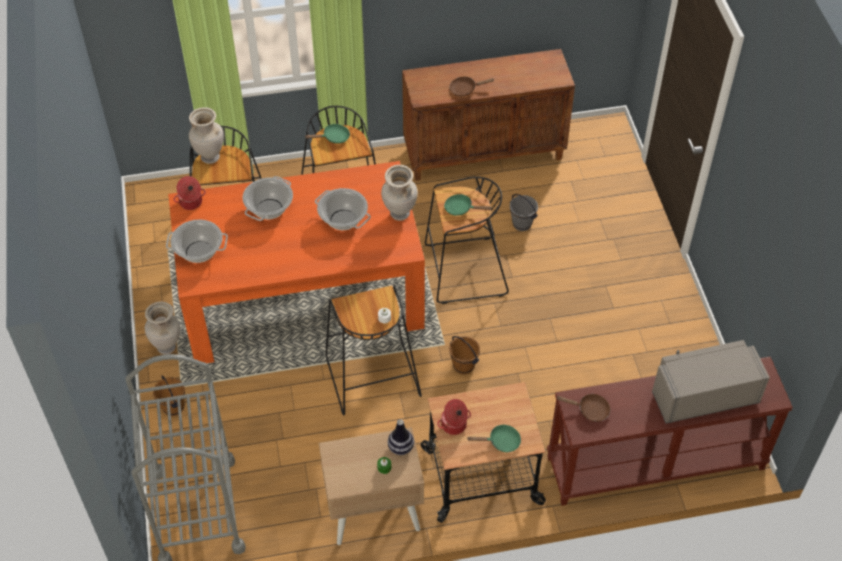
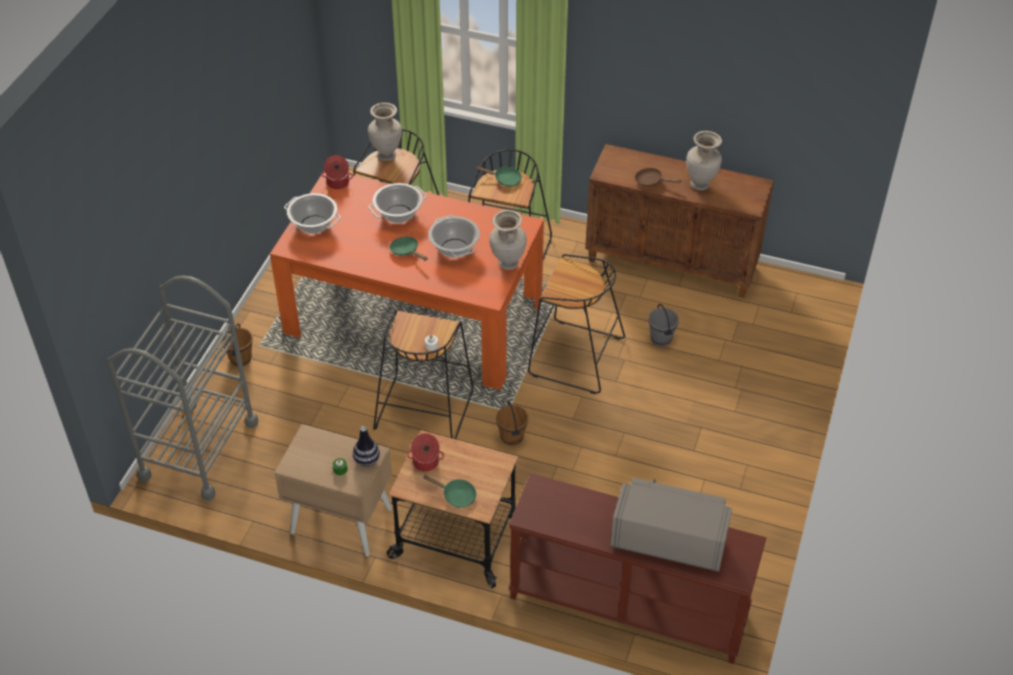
camera: 30 degrees right, 5 degrees down
(167, 347) = (272, 309): beige vase -> beige vase (700, 184)
(461, 208) = (572, 284): green frying pan -> green frying pan (406, 251)
(590, 410) = (549, 502): brown frying pan -> none

